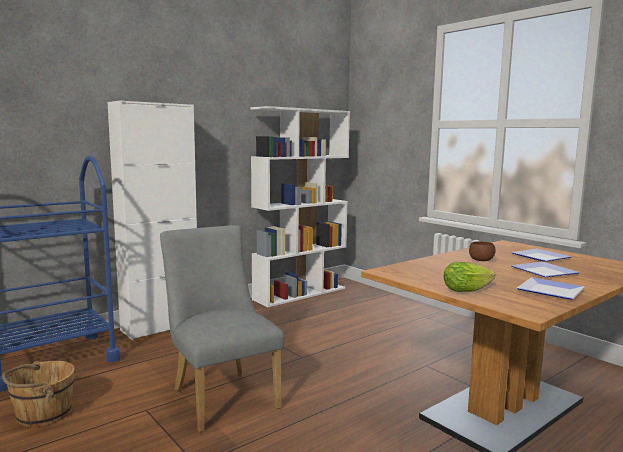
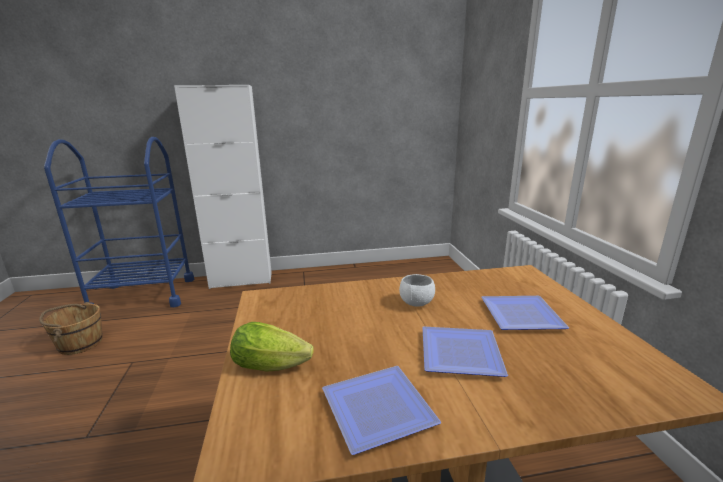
camera: 30 degrees right, 10 degrees up
(221, 395) = (193, 365): grey chair -> none
(300, 293) = (385, 267): white bookcase -> none
(481, 260) = (416, 302): brown bowl -> white bowl

